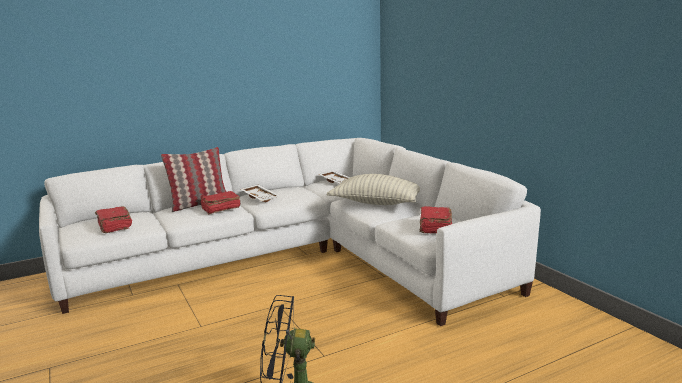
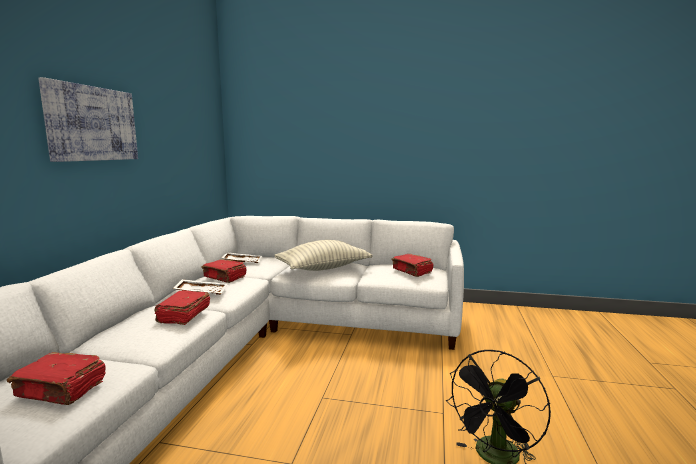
camera: 50 degrees left, 5 degrees down
(199, 204) = (135, 321): pillow -> none
(216, 60) = (92, 124): none -> picture
(296, 191) = (225, 277): none -> red book

